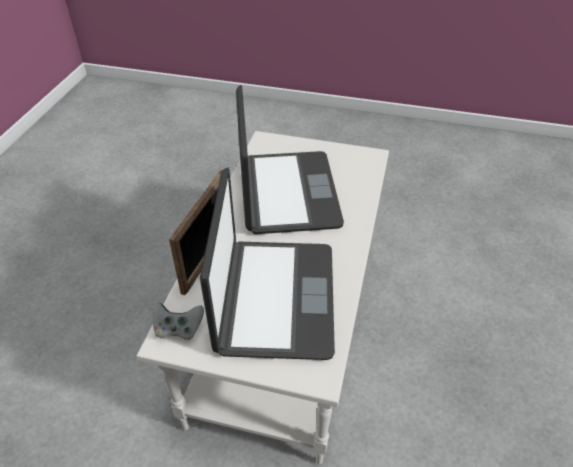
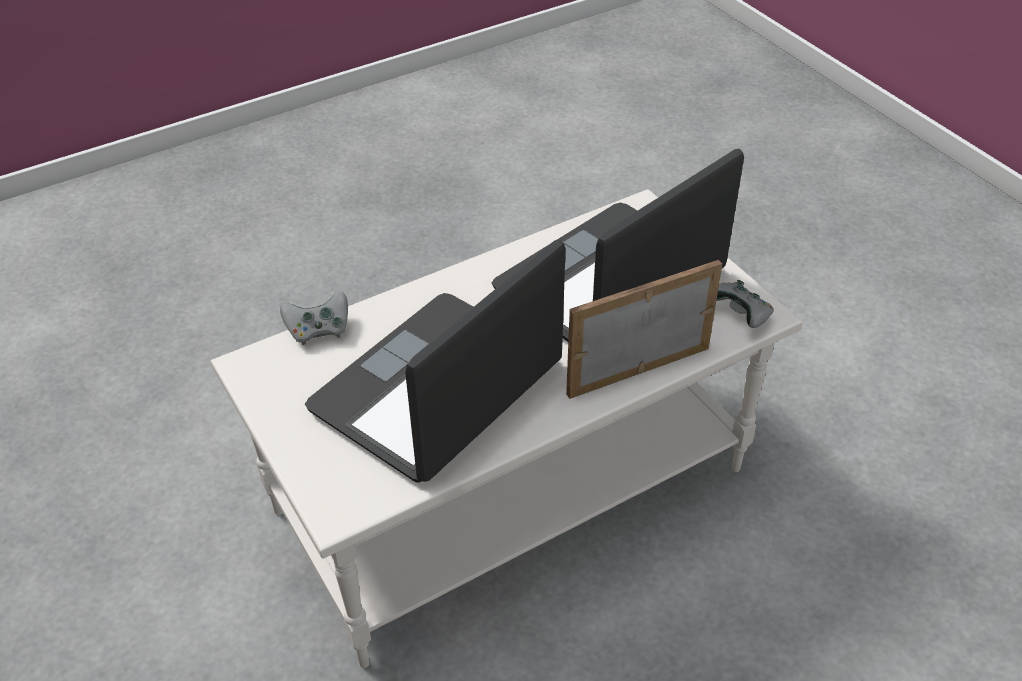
camera: 135 degrees left, 0 degrees up
(370, 182) = (318, 330): none -> grey game controller

